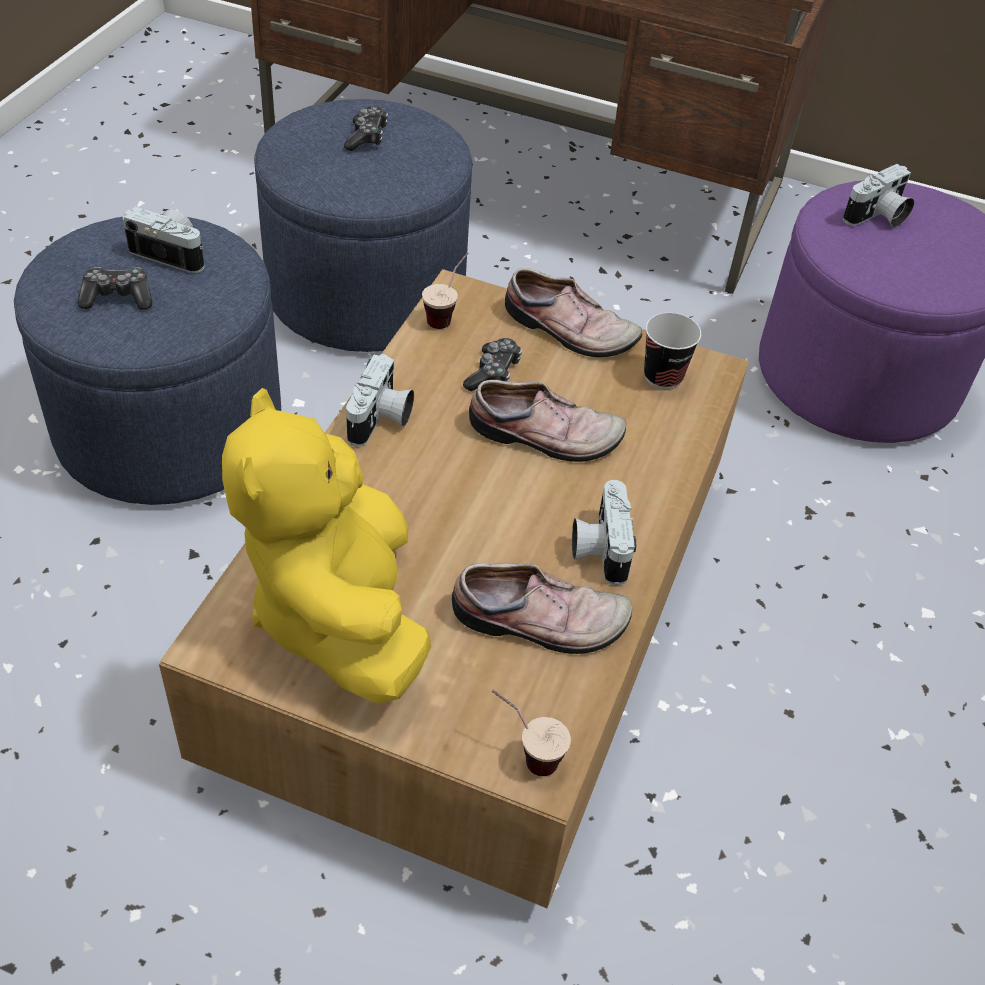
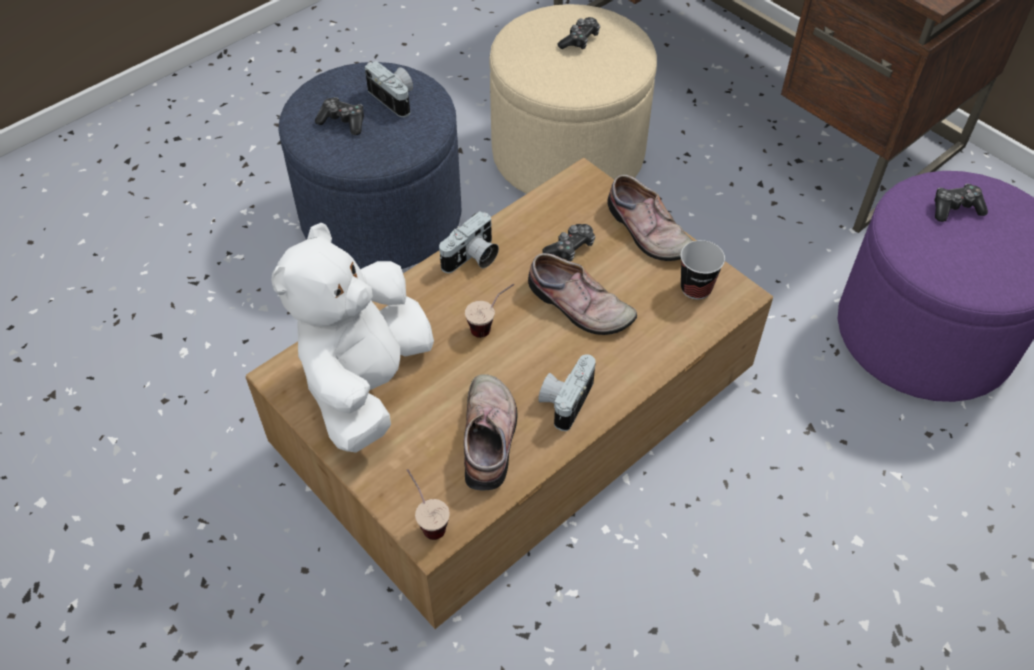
camera: 30 degrees right, 5 degrees up
(338, 613) = (366, 383): yellow plush toy -> white plush toy
(366, 292) = (568, 153): blue ottoman -> beige ottoman
(447, 314) = (565, 193): cup -> cup (491, 325)
(540, 623) = (491, 437): shoe -> shoe turned 120 degrees counterclockwise
(877, 217) = (955, 208): camera -> game controller

